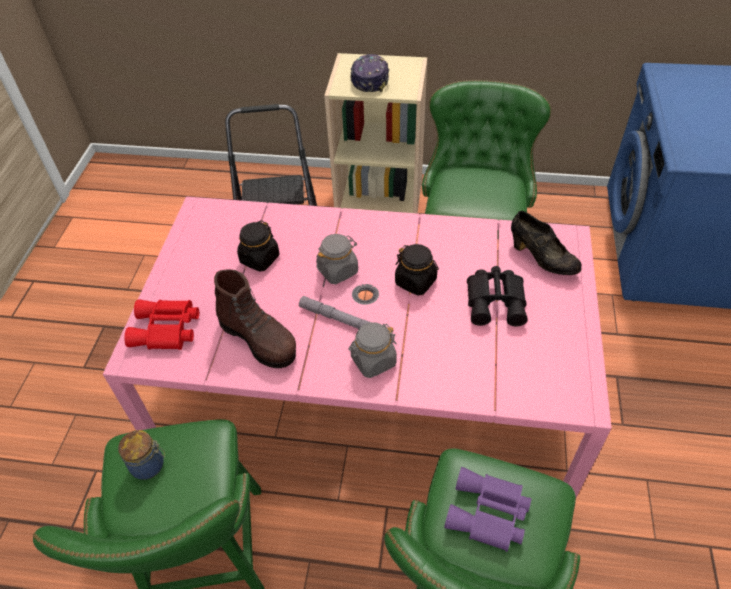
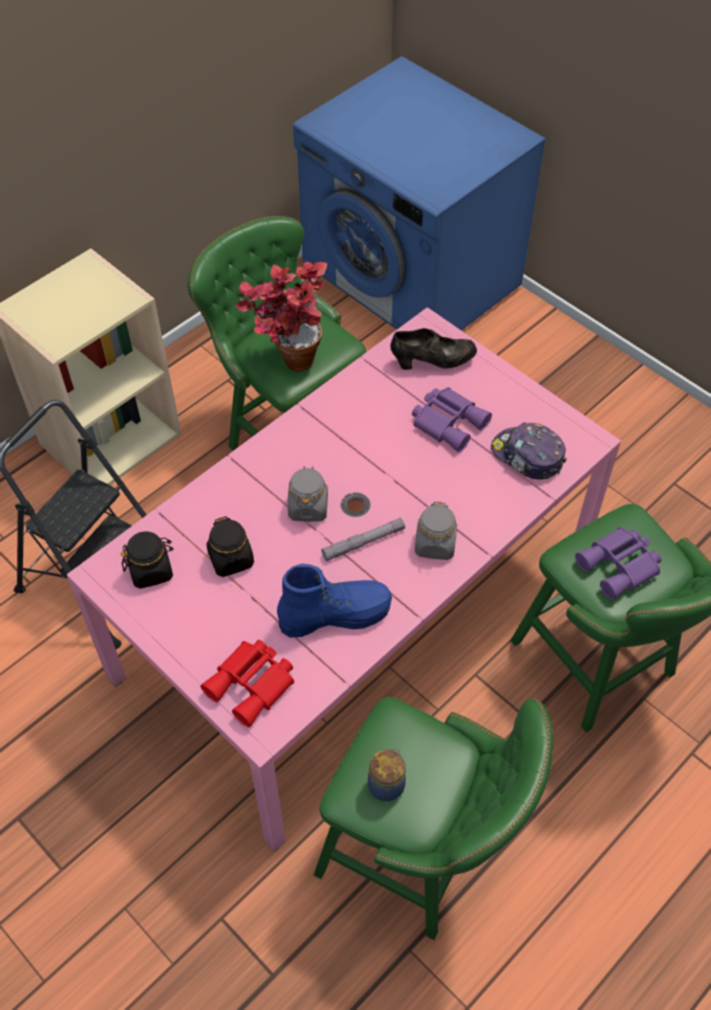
camera: 55 degrees left, 5 degrees up
(259, 339) = (335, 614): brown boot -> blue boot
(369, 79) = (72, 313): cap -> cap (527, 456)
(416, 282) = (376, 460): black jar -> black jar (151, 570)
(462, 193) = (287, 359): none -> potted plant
(497, 301) = (449, 421): black binoculars -> purple binoculars

